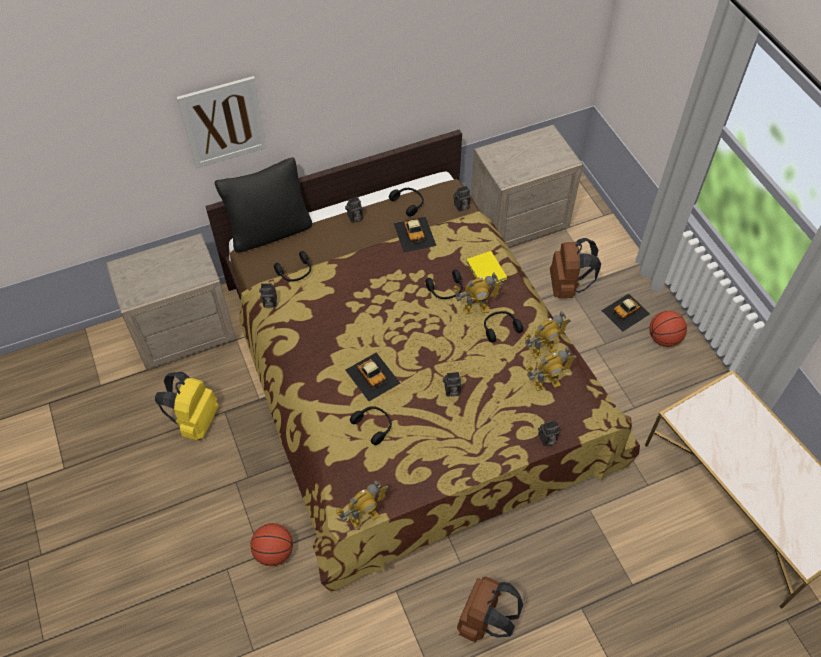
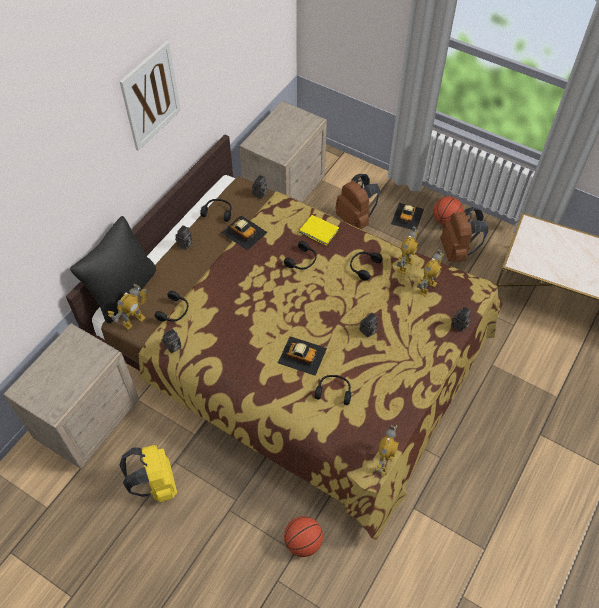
camera: 35 degrees left, 0 degrees up
(223, 122) = (62, 210): picture -> picture (150, 96)
(476, 309) = (335, 262): toy robot -> toy robot (134, 321)
(484, 621) = (488, 486): brown backpack -> brown backpack (457, 251)

